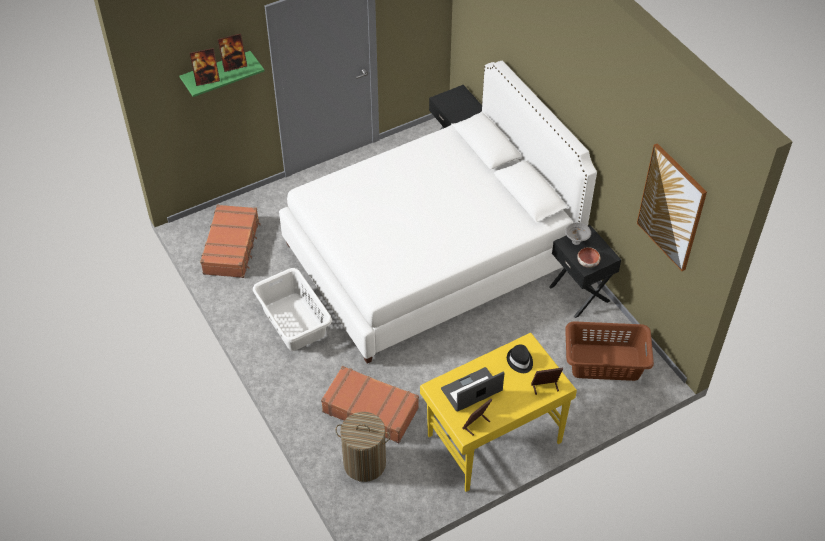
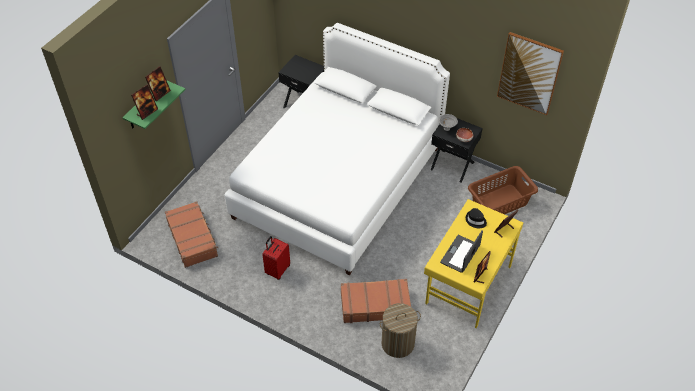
camera: 30 degrees left, 0 degrees up
(294, 321) = (277, 270): white laundry basket -> red suitcase

